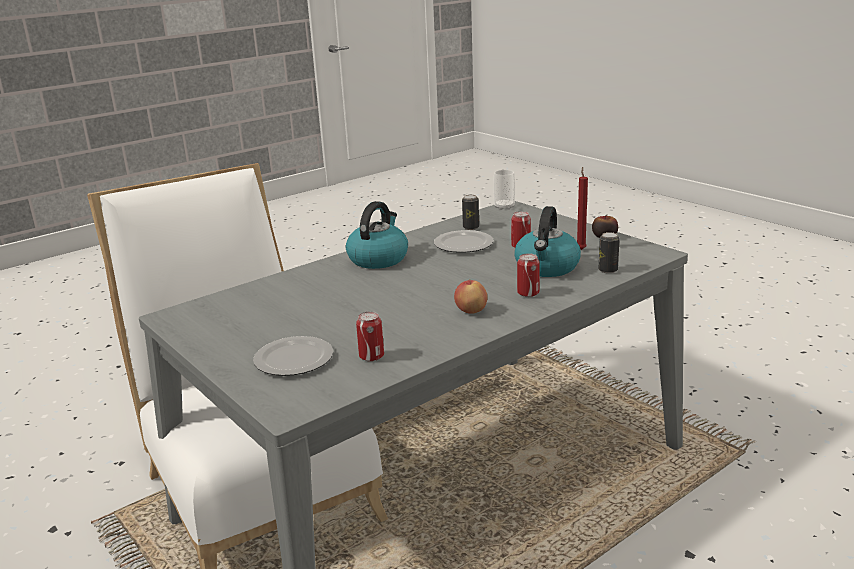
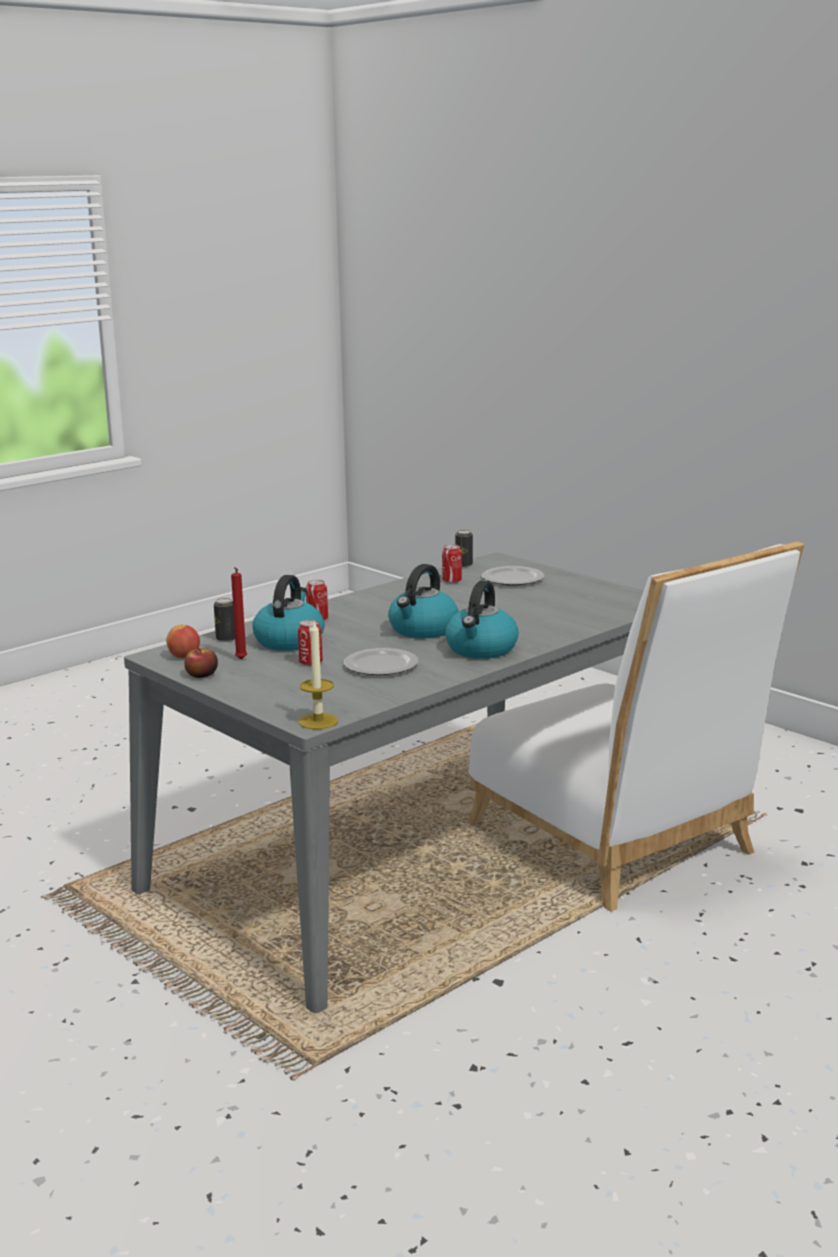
camera: 175 degrees right, 5 degrees down
(423, 279) = (423, 630): none -> kettle
(471, 227) = (371, 688): can -> can (464, 565)
(471, 311) = (373, 607): apple -> apple (184, 656)
(504, 207) = (318, 721): cup -> candle

